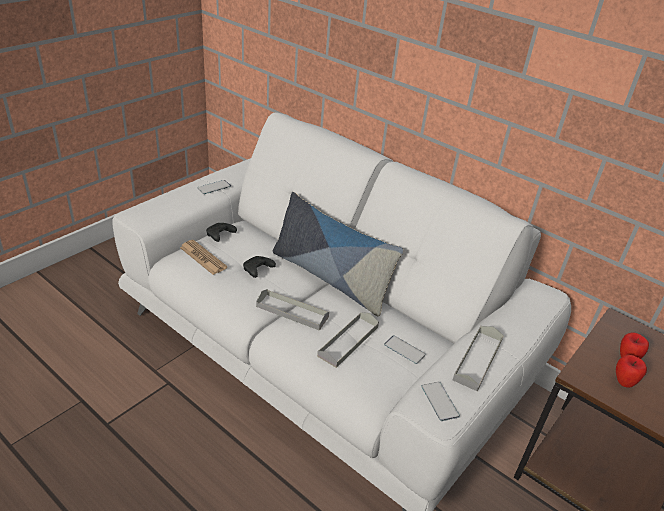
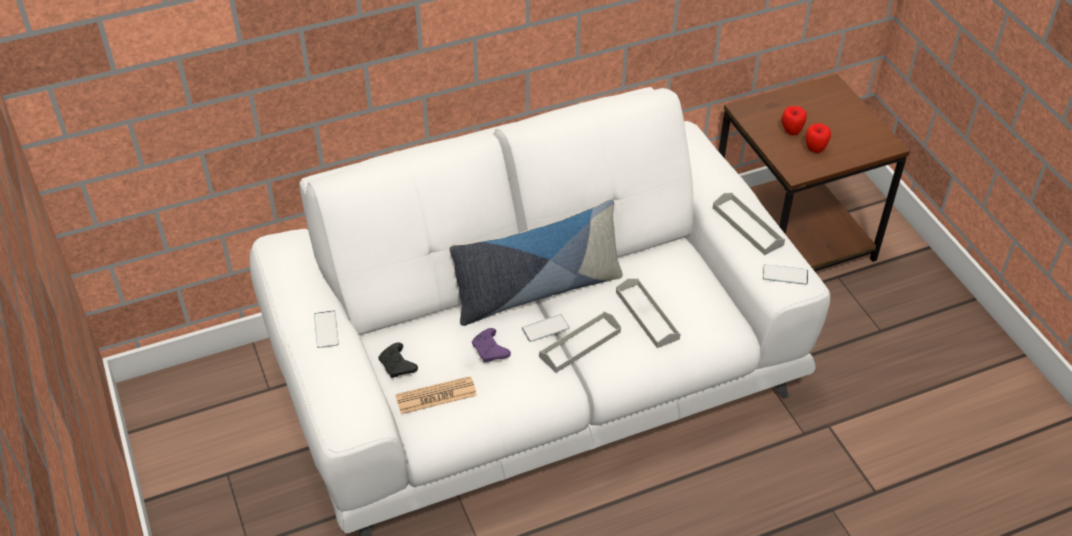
camera: 60 degrees left, 10 degrees up
(257, 270) = (490, 351): black game controller -> purple game controller
(404, 350) = (679, 277): phone -> phone (545, 328)

